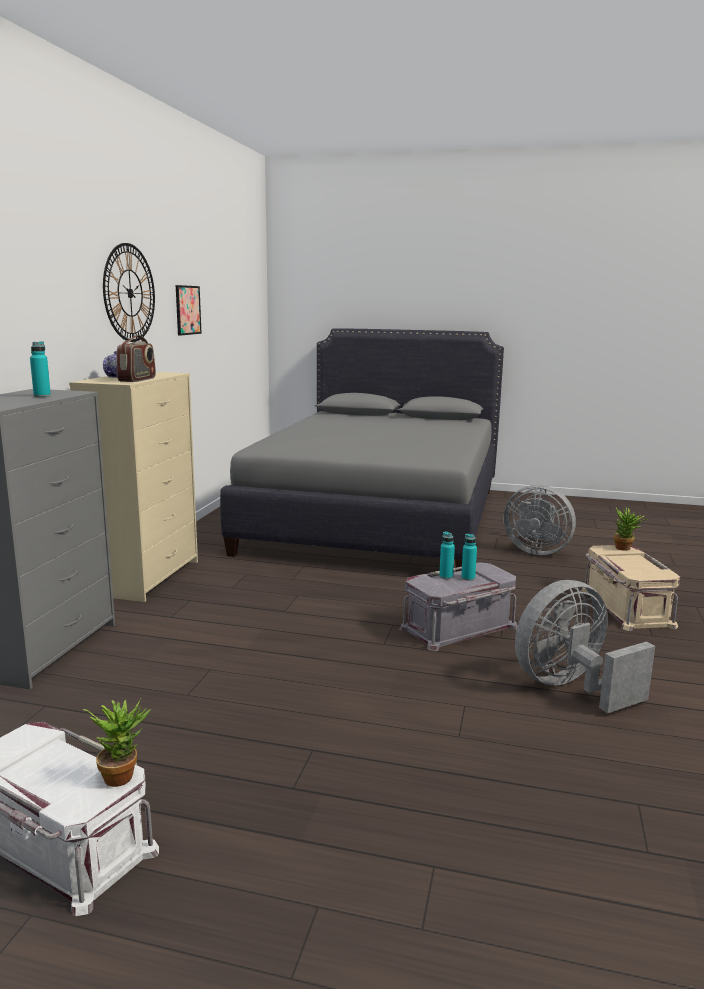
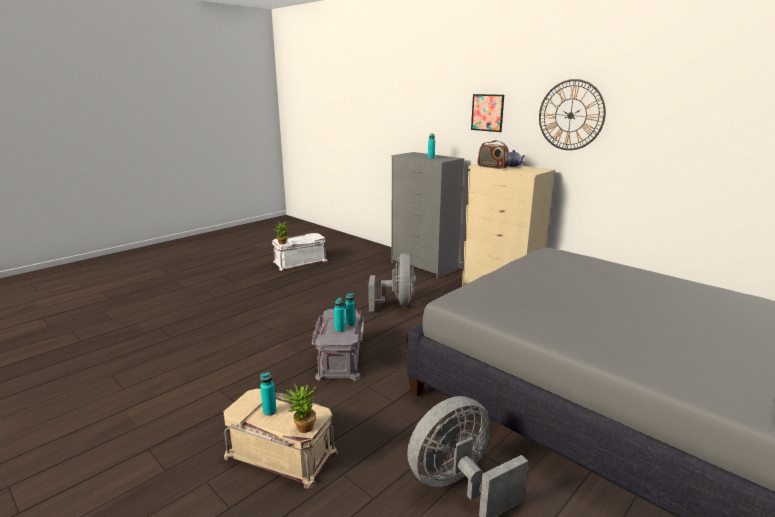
camera: 120 degrees right, 5 degrees up
(187, 310) = (665, 134): picture -> picture (487, 112)
(570, 687) = (242, 362): grey fan -> grey fan (397, 304)
(636, 566) = (269, 411): none -> turquoise bottle

